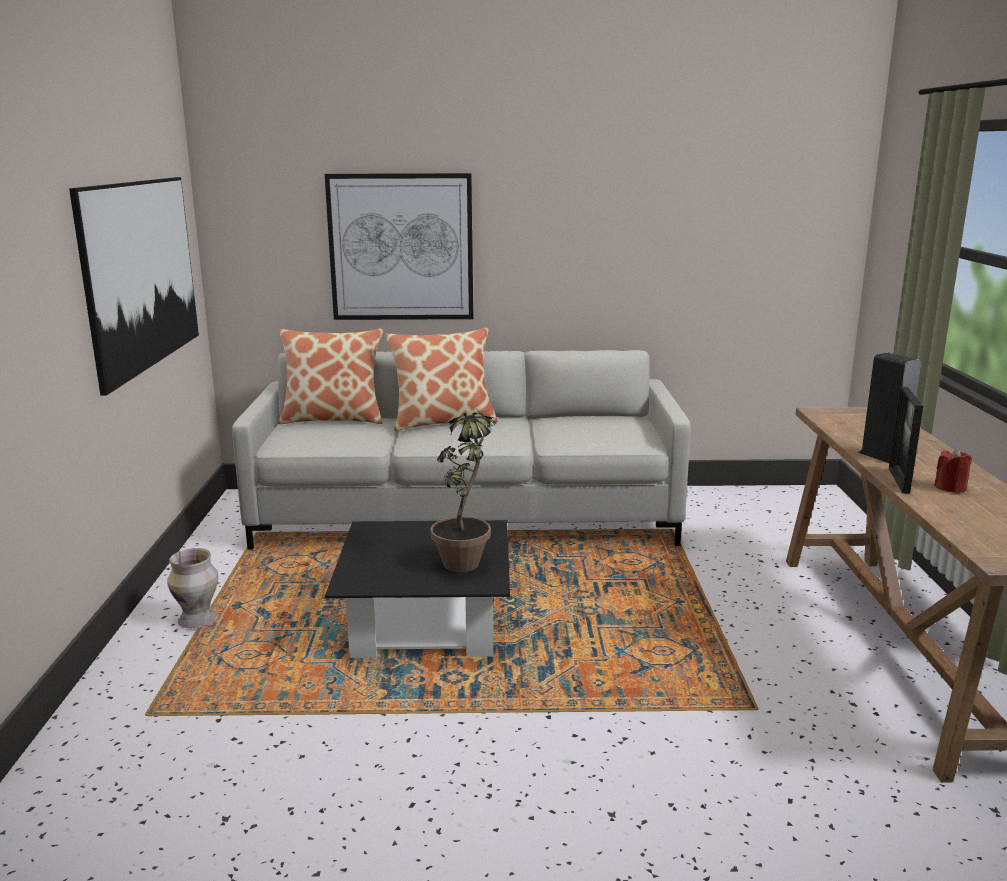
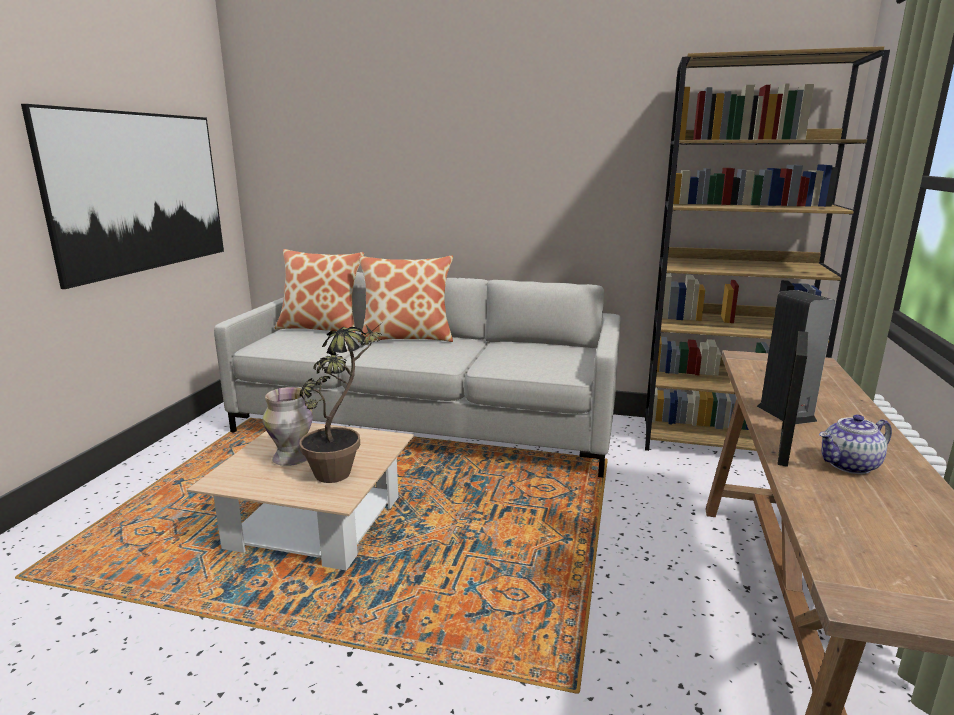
camera: 15 degrees right, 0 degrees up
(197, 620) = (138, 491): vase -> vase (291, 458)
(401, 247) = (391, 183): picture -> none
(426, 622) = (316, 522): black coffee table -> beige coffee table
(770, 501) = (721, 442): none -> brown bookcase
(950, 488) = (849, 465): red candle -> teapot

